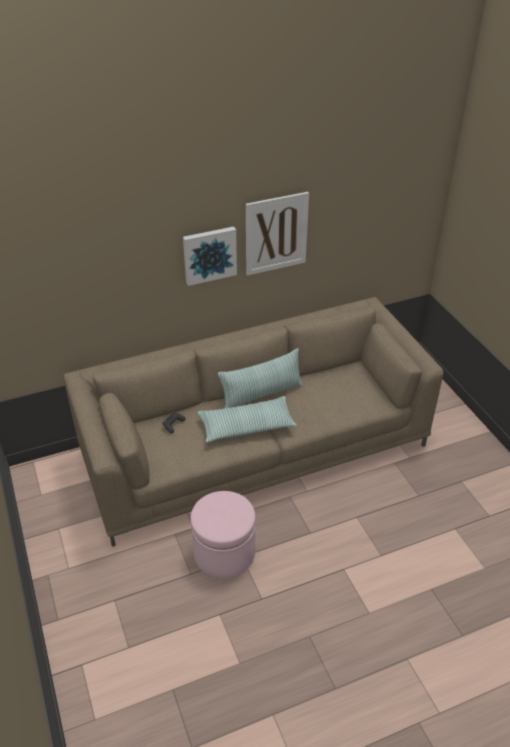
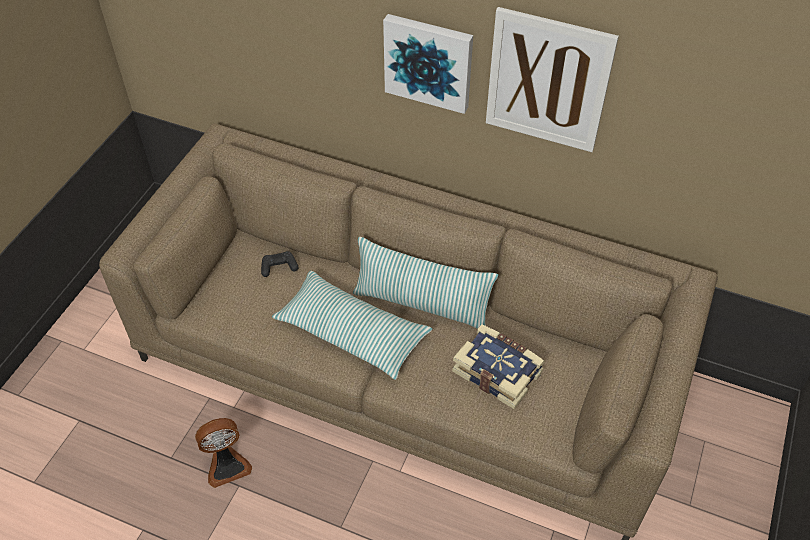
camera: 45 degrees right, 10 degrees up
(224, 553) = (227, 465): pink ottoman -> fan
(328, 396) = (498, 371): none -> book

